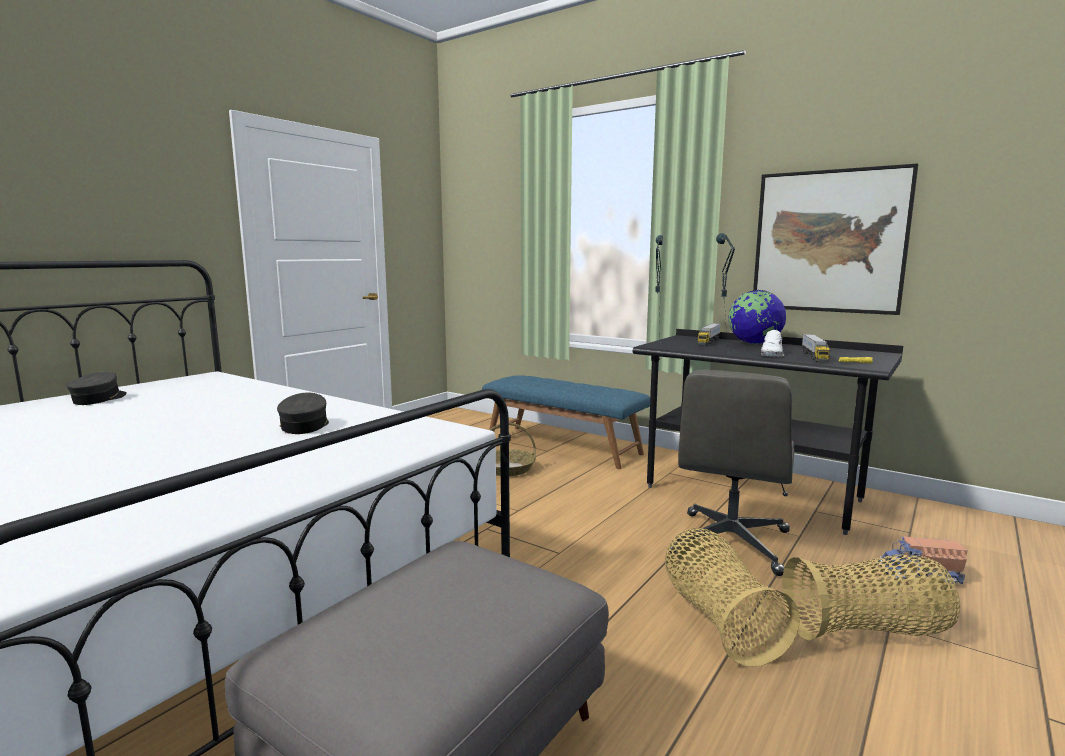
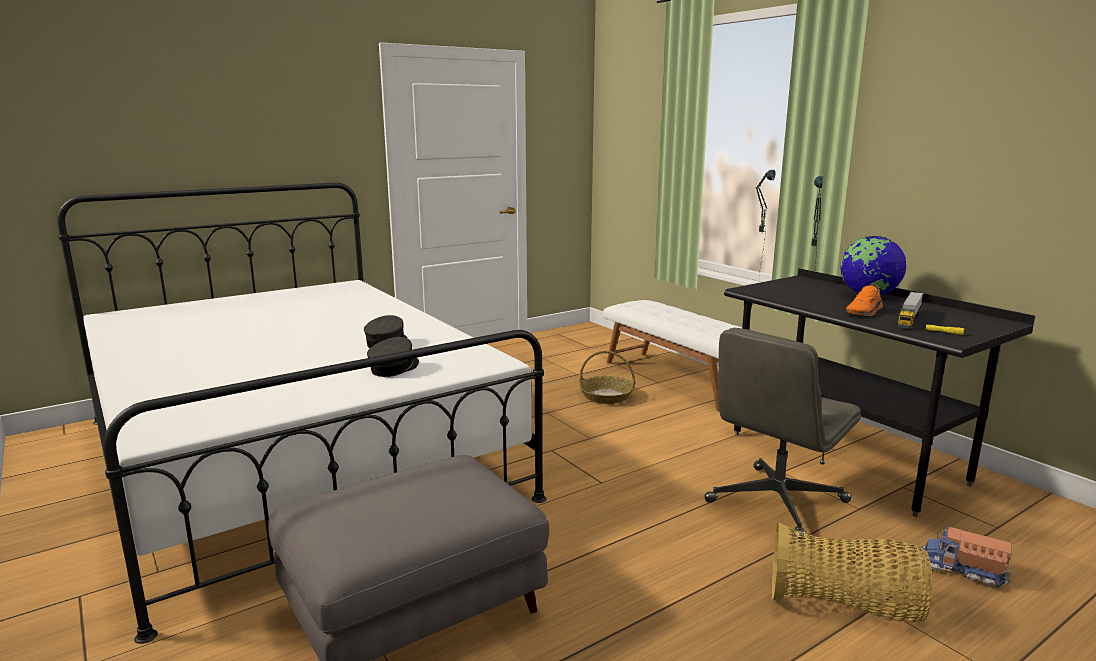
camera: 20 degrees right, 5 degrees up
(99, 399) = (261, 301): grey cap -> grey cap (394, 368)
(563, 446) = (678, 379): blue bench -> white bench
(709, 341) = (819, 288): toy truck -> none
(719, 620) = (705, 567): basket -> none
(773, 354) = (865, 312): white shoe -> orange shoe
(828, 242) = (974, 183): picture -> none

